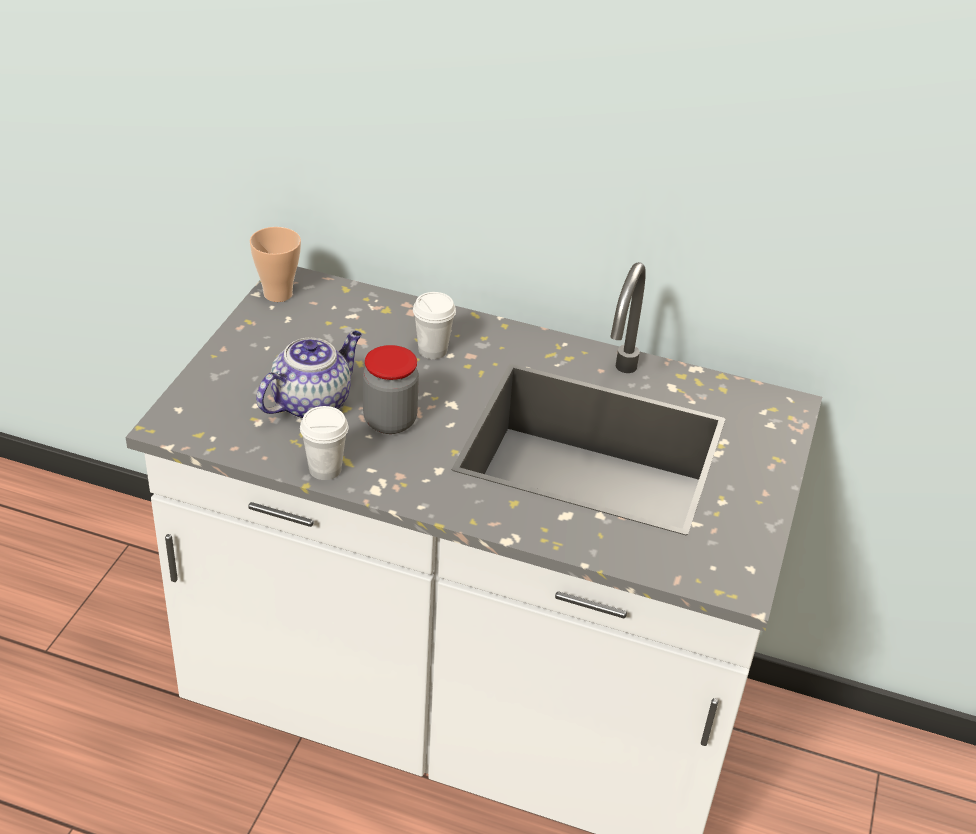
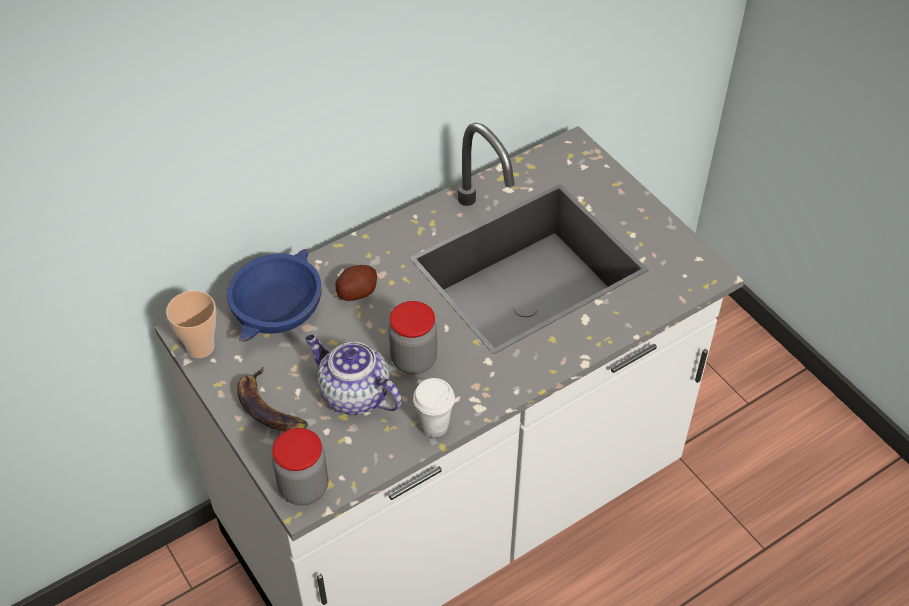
camera: 50 degrees left, 10 degrees up
(181, 420) = (304, 487): none -> jar
(249, 360) = (268, 408): none -> banana
(312, 402) = (353, 394): teapot -> teapot turned 45 degrees counterclockwise
(362, 315) = (277, 309): none -> blue bowl
(432, 350) = (357, 292): white cup -> potato

